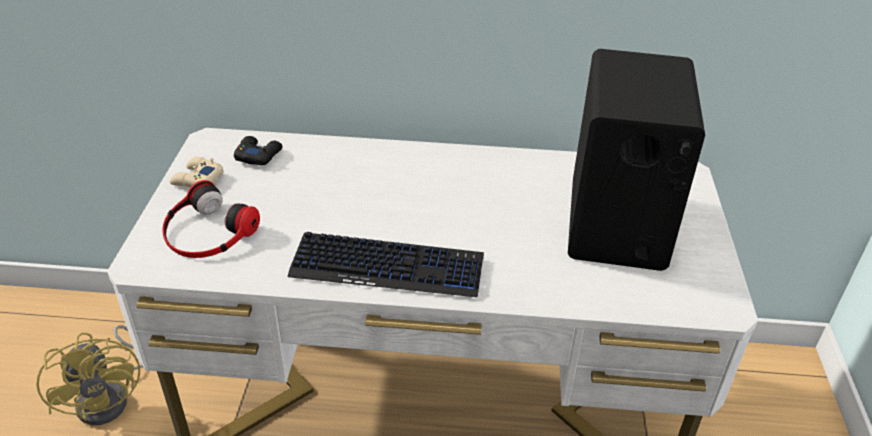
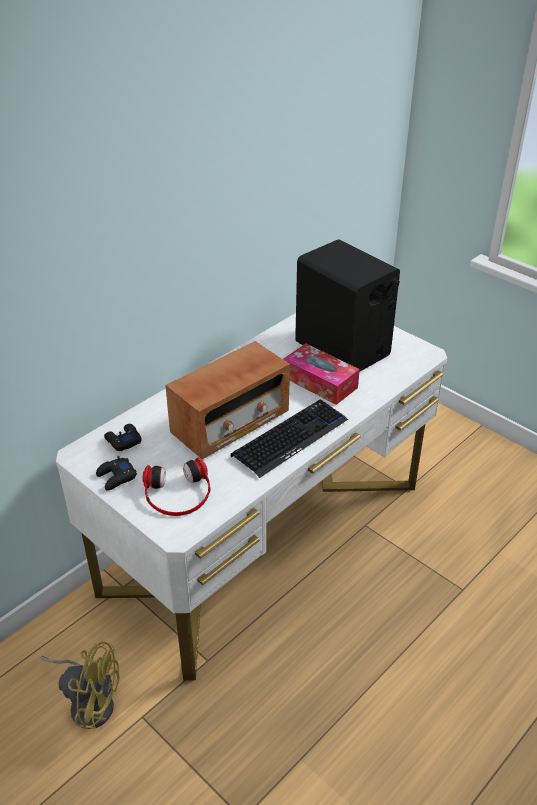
camera: 50 degrees left, 0 degrees up
(197, 179) = (116, 477): beige game controller -> black game controller
(364, 209) = (230, 423): none -> radio
(523, 238) = (320, 382): none -> tissue box

